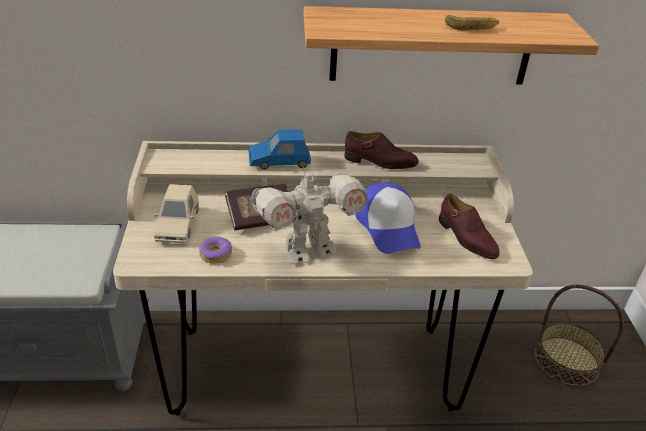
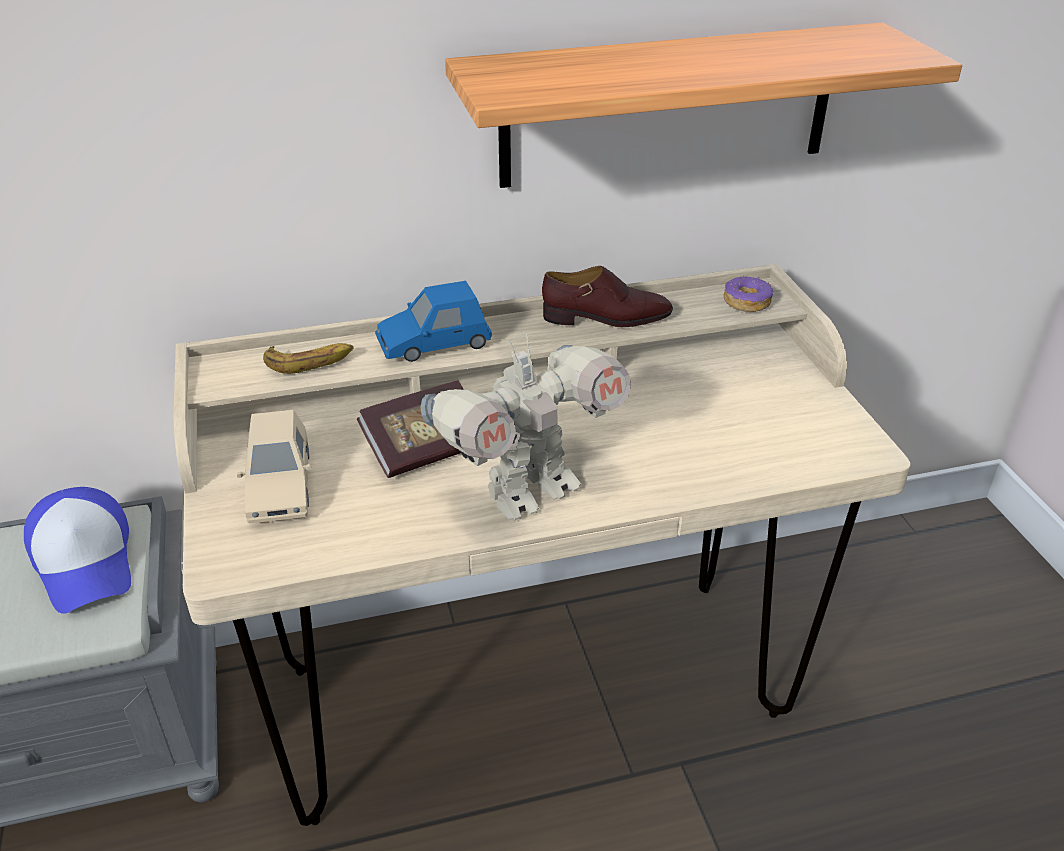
camera: 10 degrees left, 0 degrees up
(215, 254) = (366, 527): donut -> donut (746, 302)
(388, 227) = (650, 426): cap -> cap (86, 561)
(466, 238) = (784, 423): brown shoe -> none
(471, 26) = (745, 59): banana -> banana (310, 361)
(566, 360) = (928, 596): basket -> none

